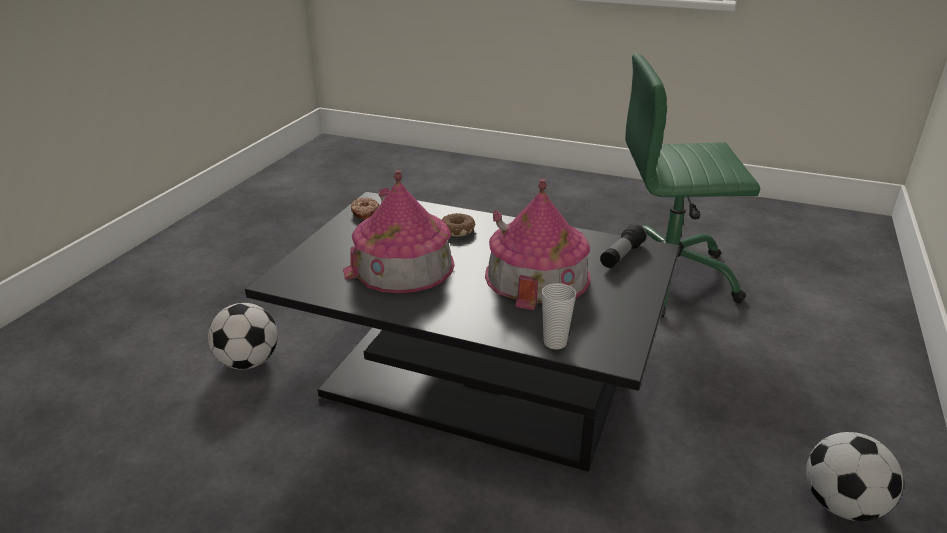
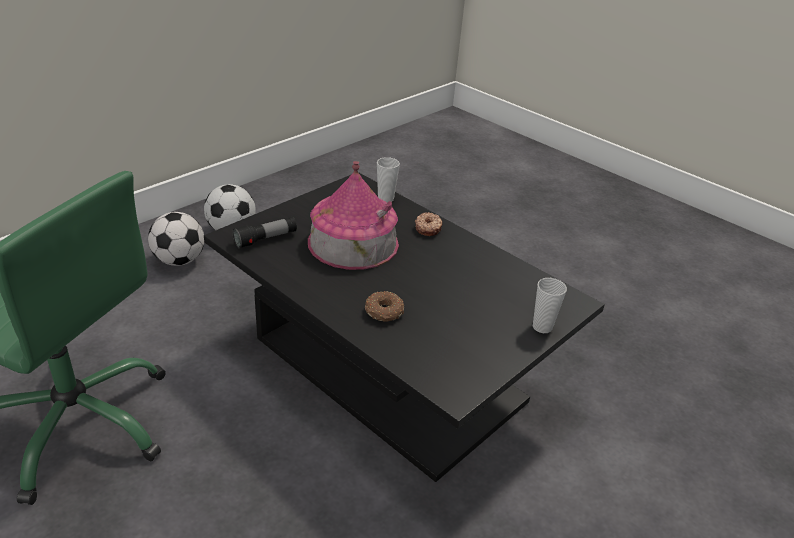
camera: 160 degrees left, 5 degrees up
(248, 362) = (598, 467): football -> football (179, 260)
(311, 252) = (542, 327): none -> cup
(364, 213) = (473, 371): donut -> donut (428, 228)
(403, 265) = (458, 285): toy house -> none

